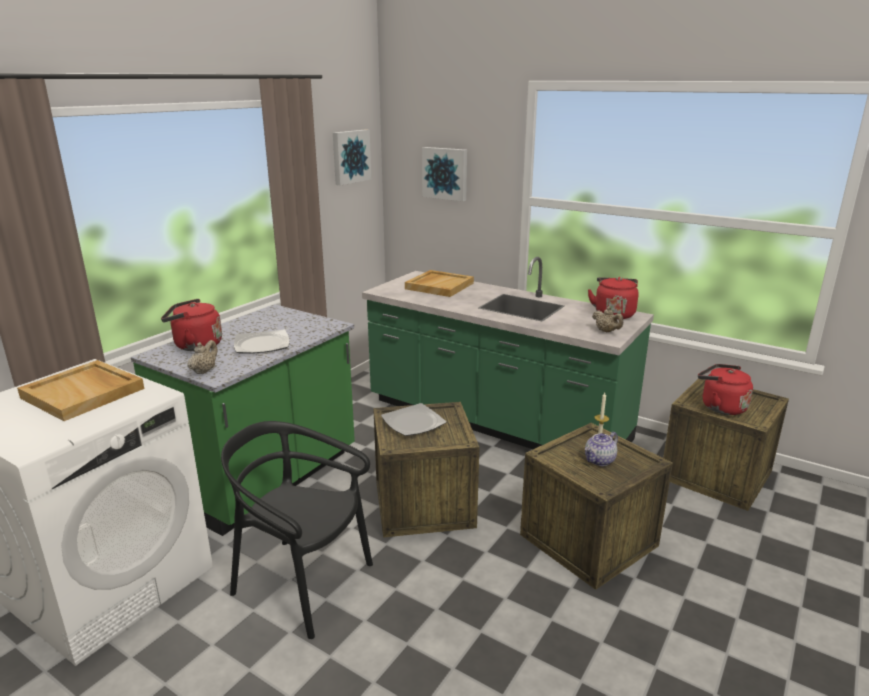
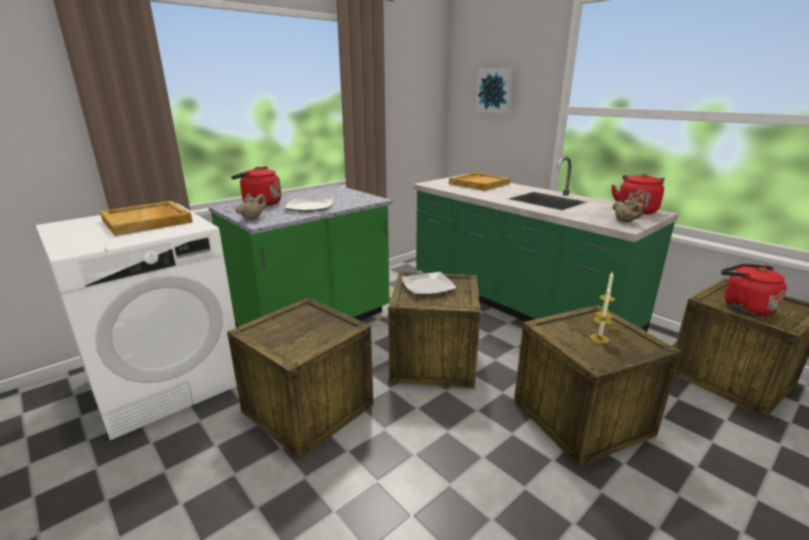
camera: 15 degrees right, 0 degrees up
(302, 583) = (308, 408): black chair -> crate
(350, 156) = (418, 76): picture -> none
(600, 460) = (599, 338): teapot -> candle

